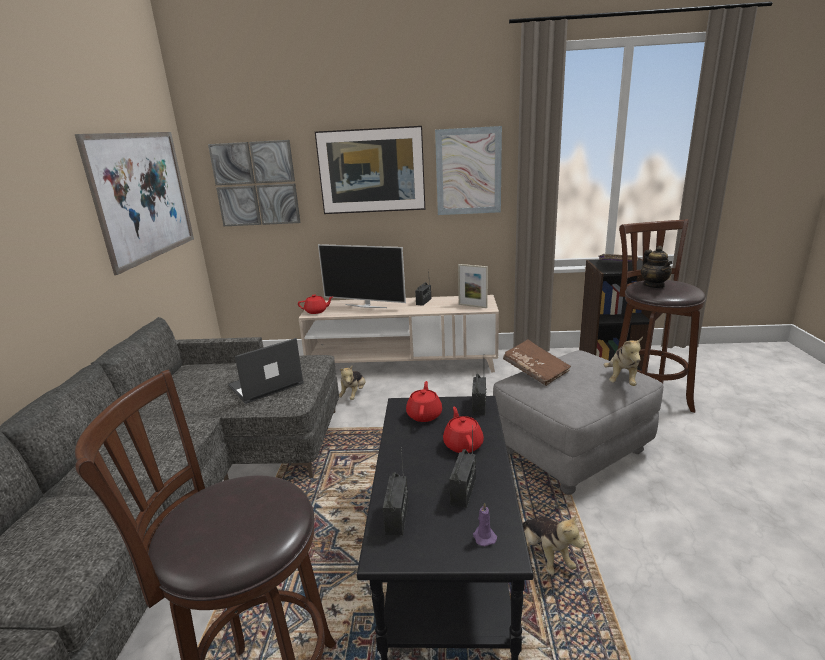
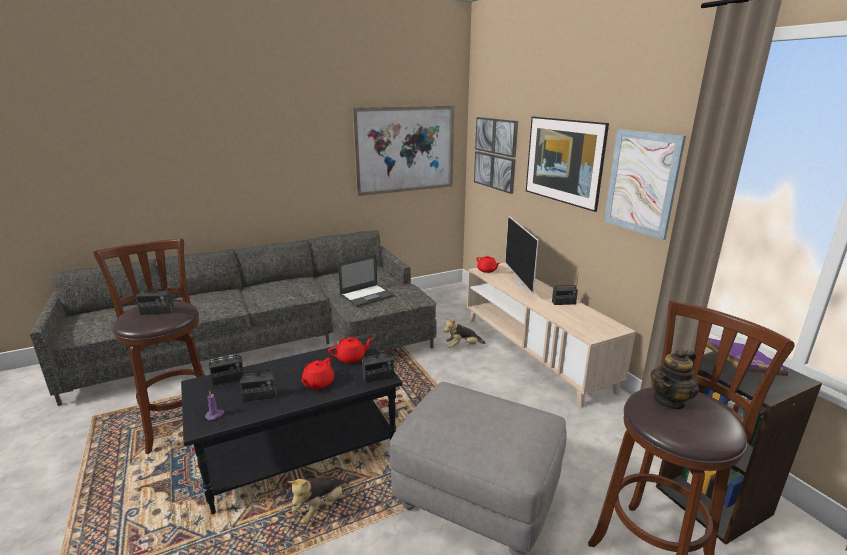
camera: 60 degrees right, 0 degrees up
(239, 511) = (157, 312): none -> radio
(265, 385) = (367, 295): laptop -> laptop turned 120 degrees clockwise
(463, 444) = (318, 383): red teapot -> red teapot turned 150 degrees clockwise
(472, 306) = (585, 328): picture frame -> none
(535, 371) = (465, 393): brown book -> none
(622, 379) = (495, 453): plush toy -> none

